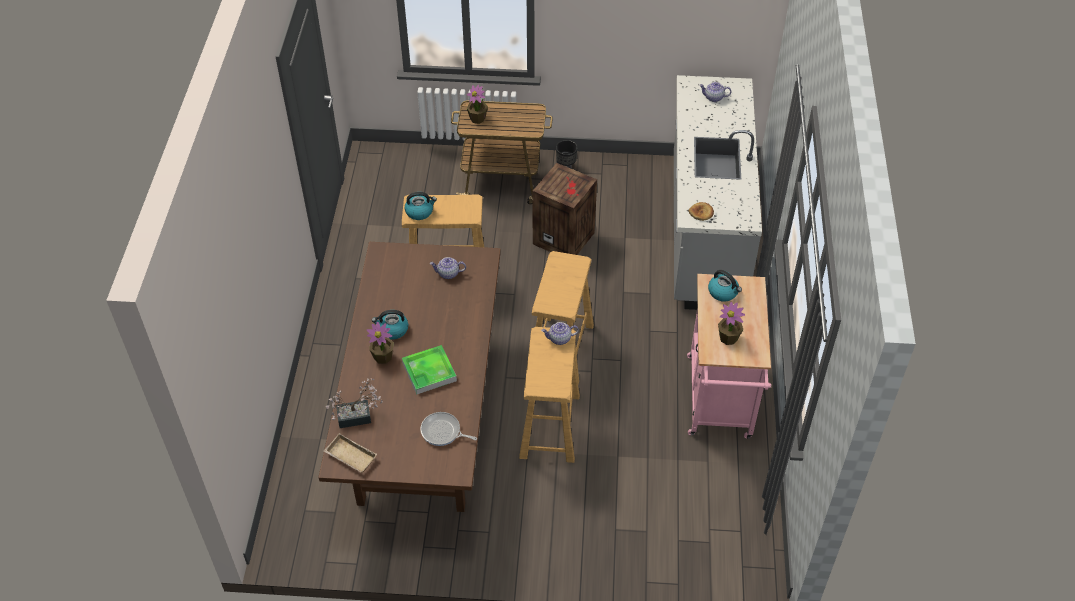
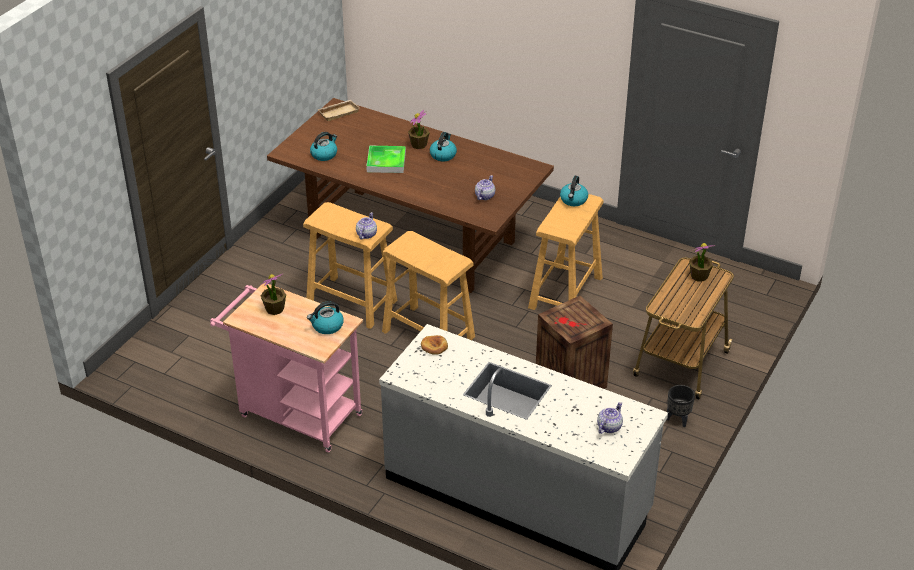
camera: 115 degrees right, 10 degrees down
(358, 417) = (370, 123): potted plant -> none
(443, 432) = (324, 154): frying pan -> kettle

